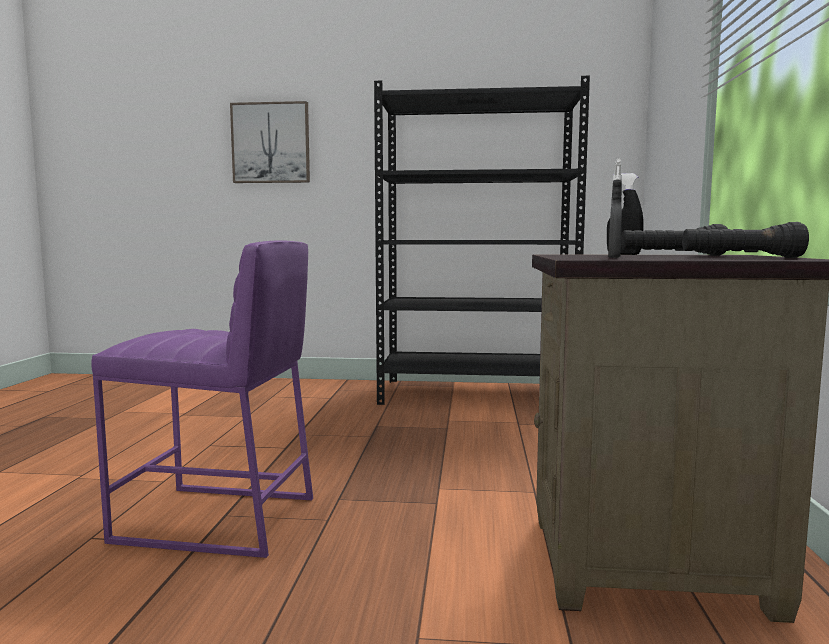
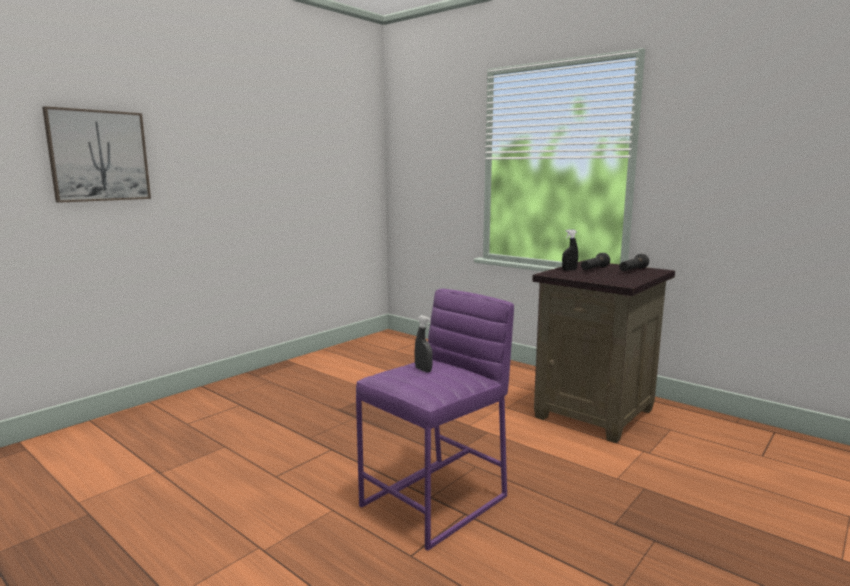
camera: 55 degrees left, 5 degrees up
(475, 394) = (327, 364): black bookcase -> none
(614, 257) = (615, 279): grey spray bottle -> grey spray bottle (423, 370)

